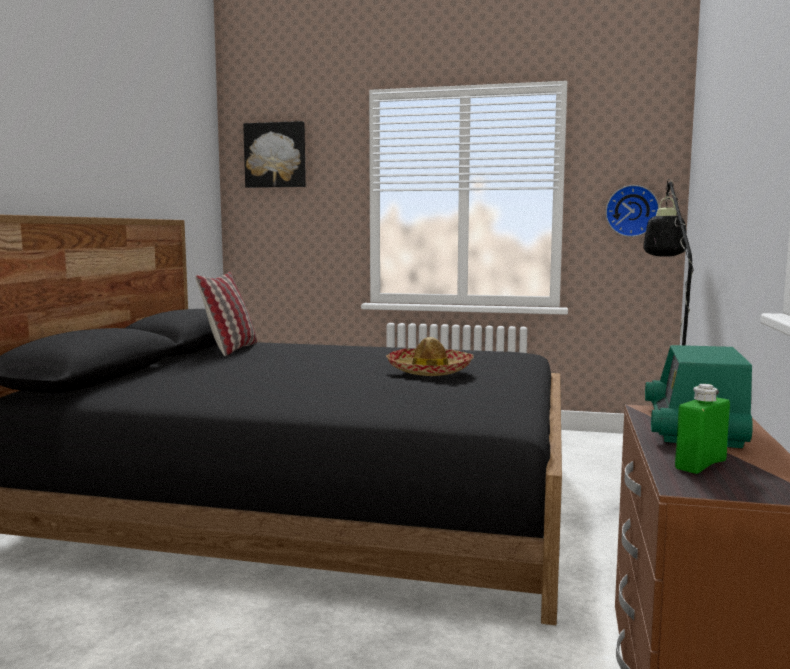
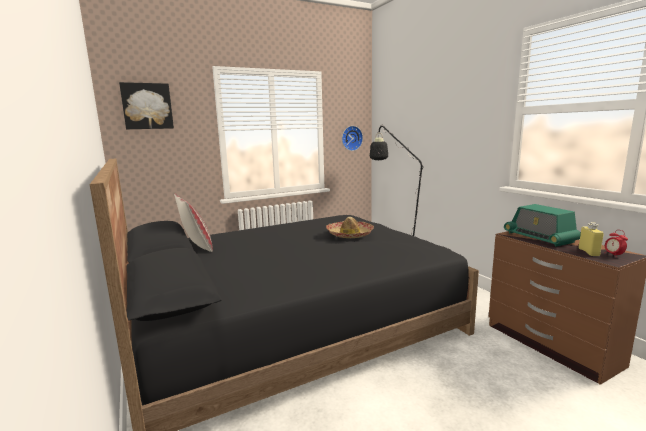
camera: 40 degrees left, 5 degrees up
(700, 465) = (588, 252): green bottle -> yellow bottle
(743, 482) = (613, 255): none -> alarm clock

